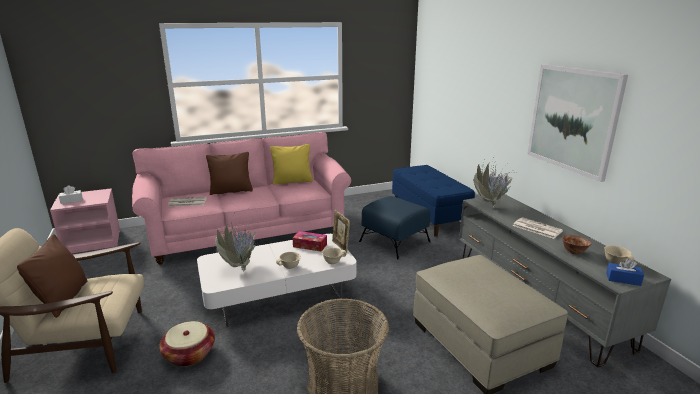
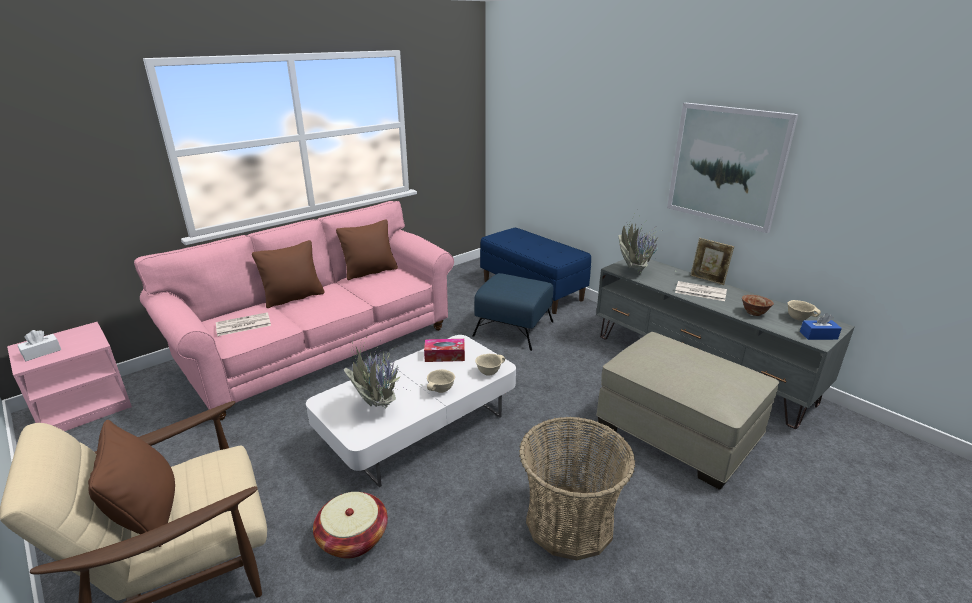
camera: 20 degrees left, 5 degrees up
(292, 181) = (370, 272): yellow pillow -> brown pillow
(340, 247) = (483, 350): picture frame -> picture frame (707, 280)

